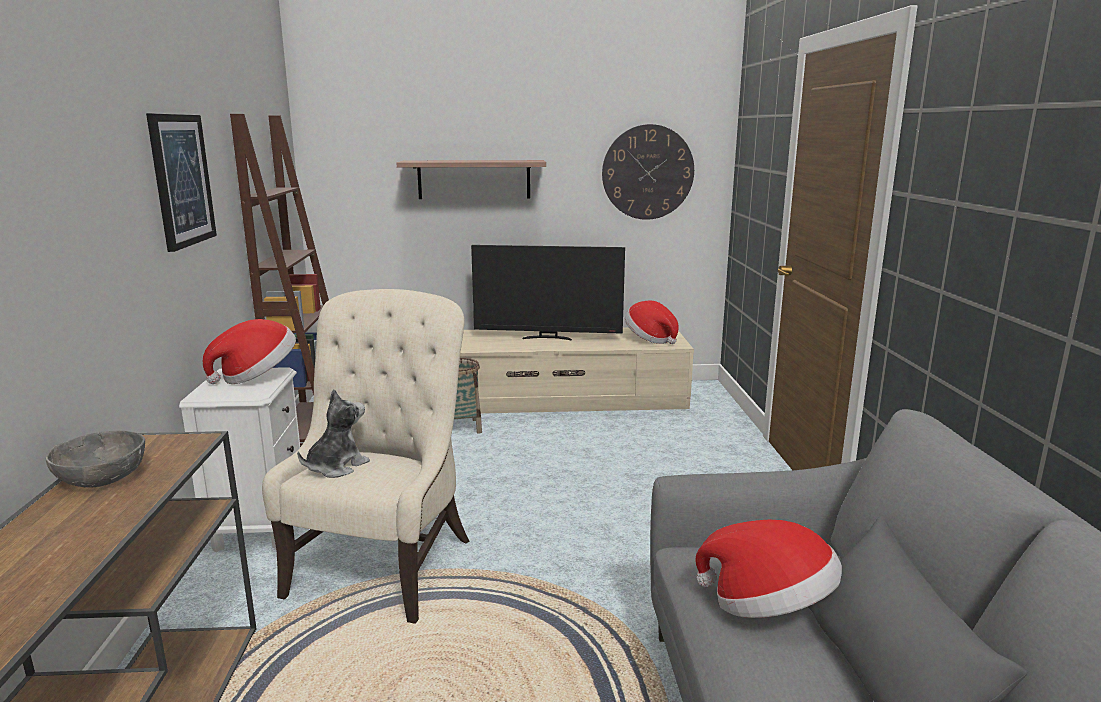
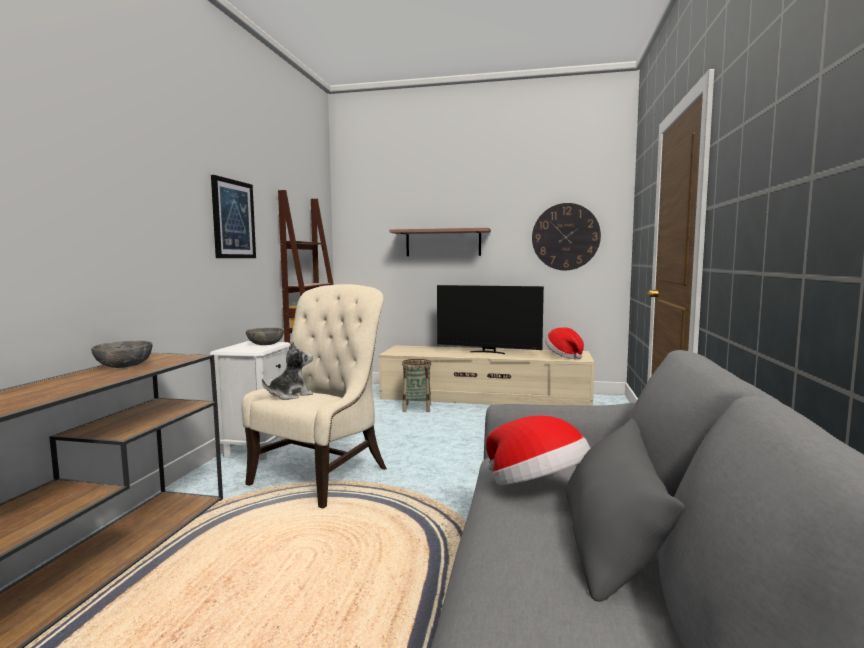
camera: 15 degrees right, 10 degrees down
(257, 376) = (265, 344): hat -> grey bowl

